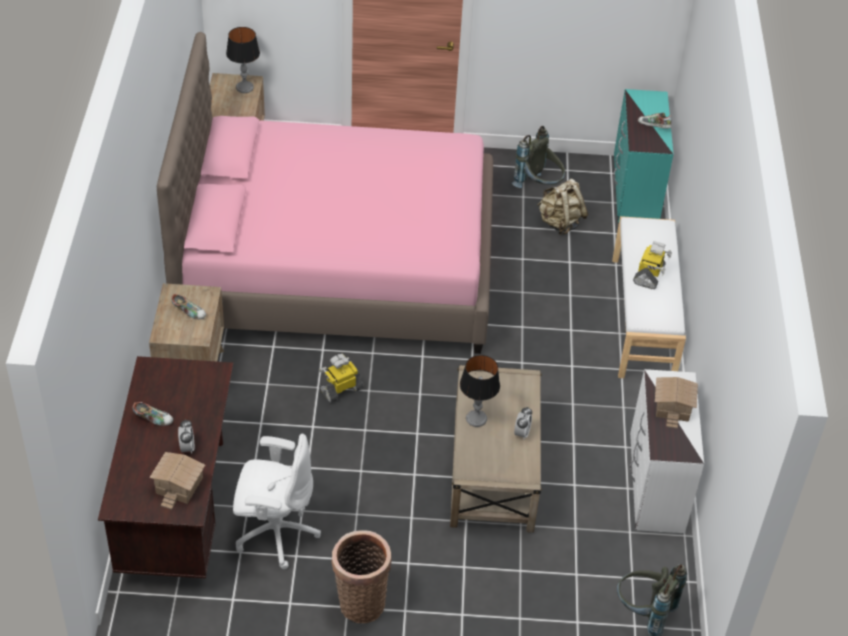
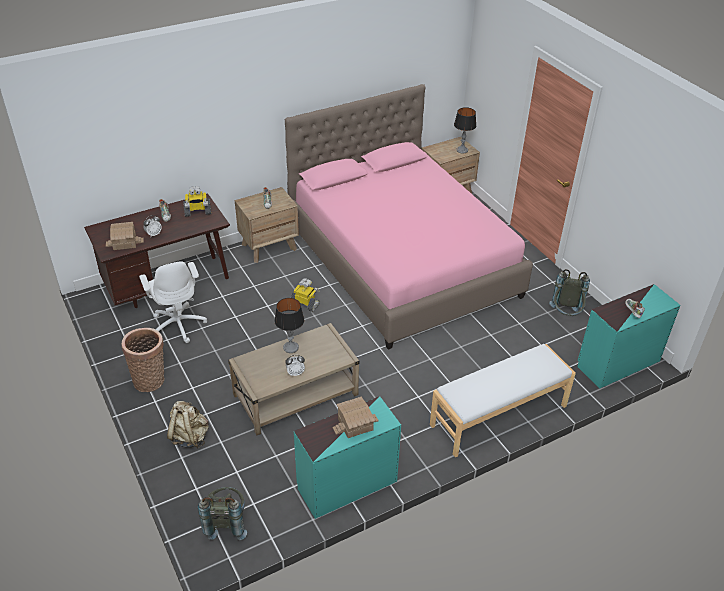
camera: 60 degrees right, 5 degrees down
(560, 223) = (543, 338): beige backpack -> beige backpack (190, 437)
(649, 275) = (500, 378): toy robot -> toy robot (197, 212)
(655, 486) = (346, 484): white dresser -> turquoise dresser

